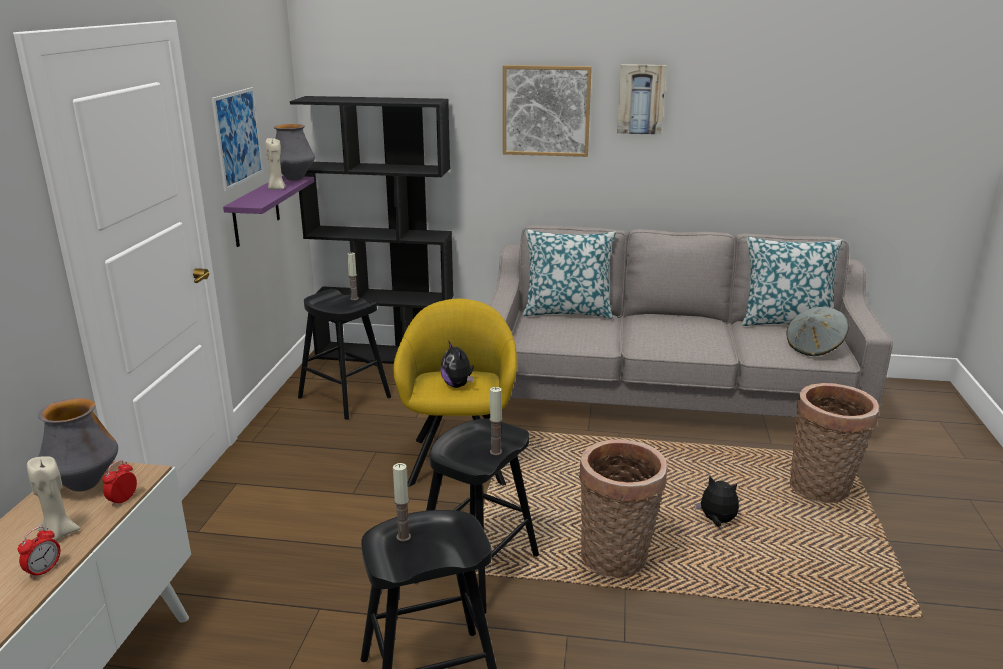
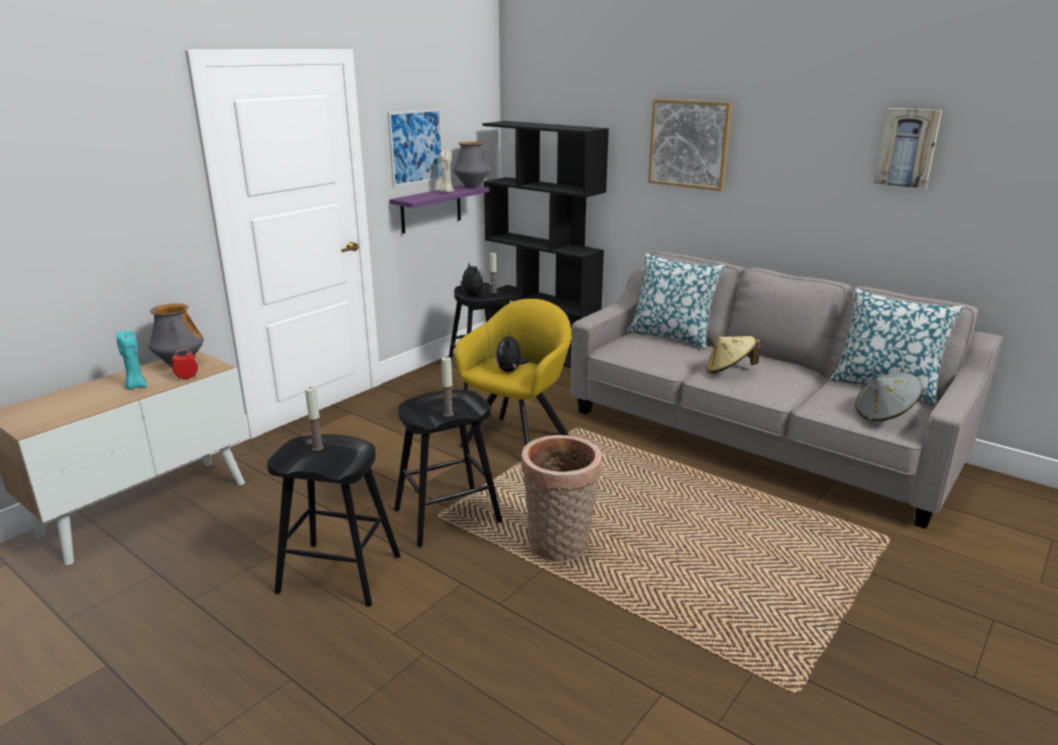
camera: 30 degrees right, 0 degrees up
(44, 570) = (106, 402): alarm clock -> none
(59, 534) = (136, 386): beige candle -> turquoise candle
(641, 99) = (776, 137): picture -> picture (907, 147)
(655, 336) = (729, 371): none -> beige hat
(716, 521) = (681, 548): plush toy -> plush toy (471, 295)
(822, 490) = (823, 557): basket -> none

